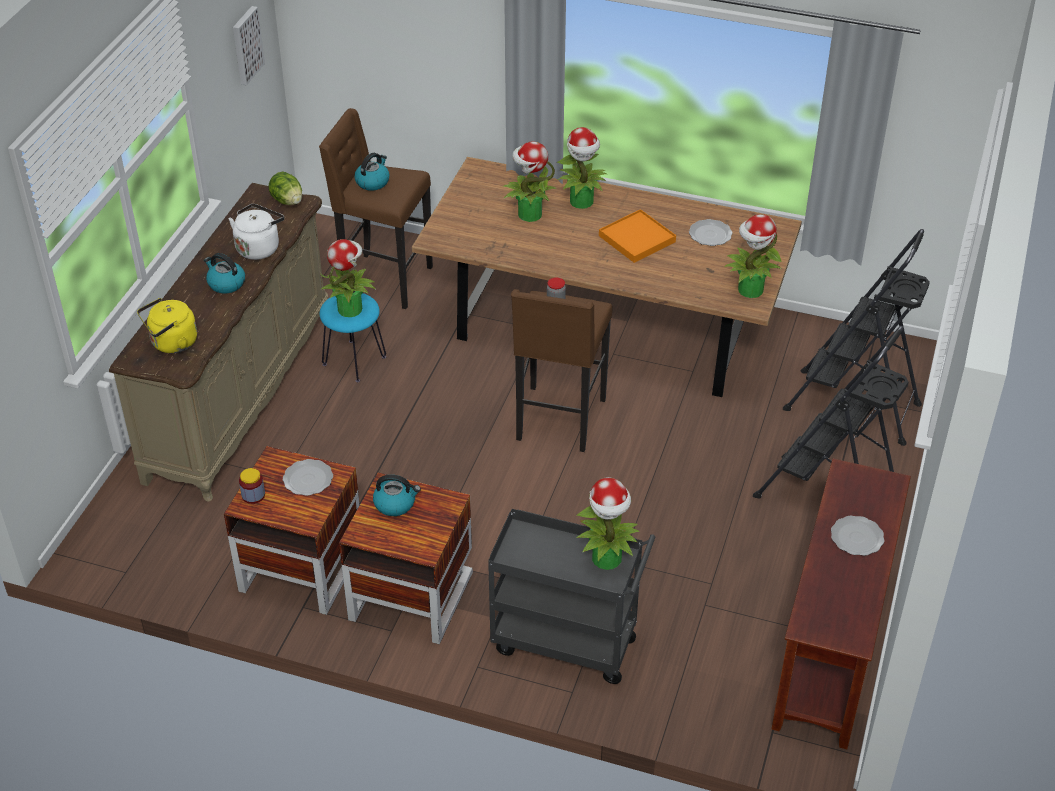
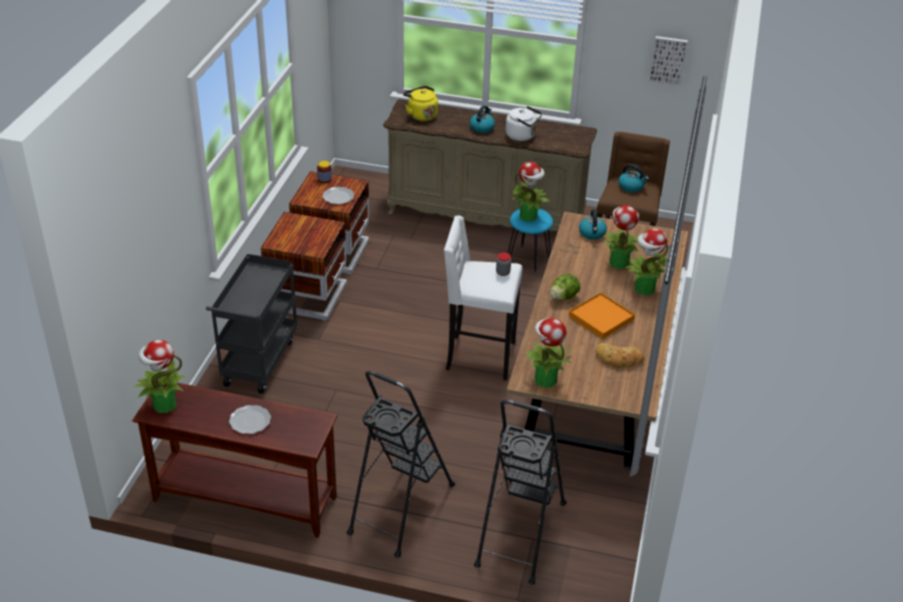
camera: 85 degrees right, 5 degrees down
(287, 201) = (577, 142): lettuce -> lettuce (563, 297)
(395, 504) = (315, 230): kettle -> kettle (592, 233)
(559, 421) = (478, 357): brown stool -> white stool
(607, 559) = (252, 310): potted plant -> potted plant (164, 405)
(710, 234) = (619, 359): plate -> bread

